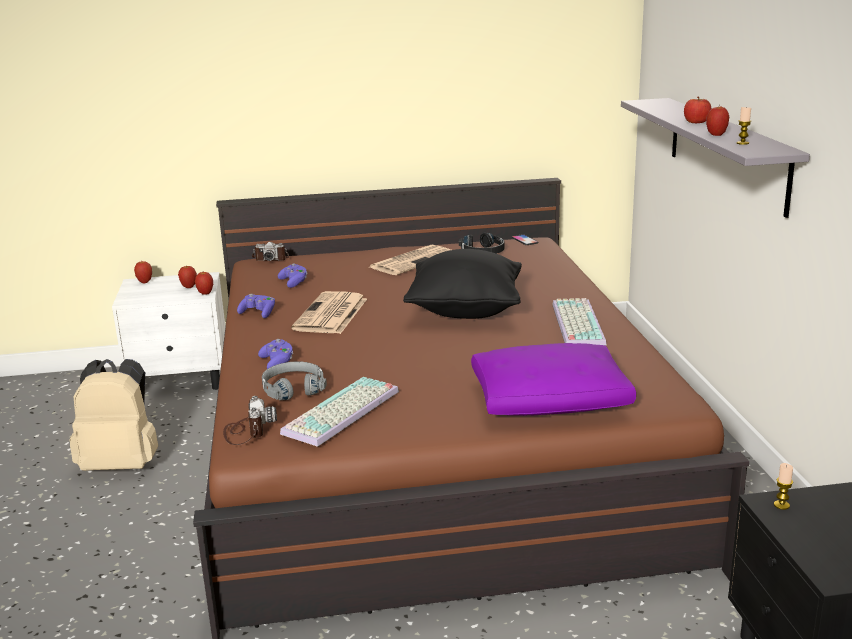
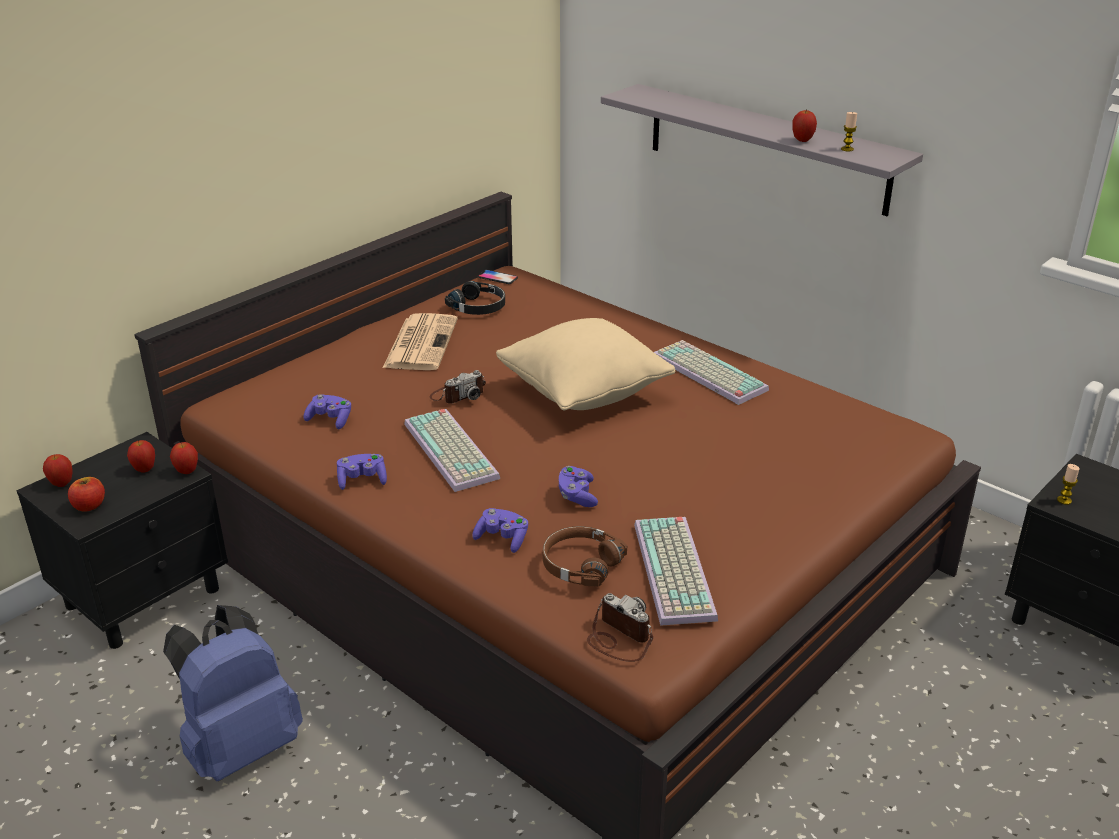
camera: 40 degrees left, 10 degrees up
(122, 464) = (240, 746): beige backpack -> blue backpack
(182, 379) = (145, 597): white nightstand -> black nightstand
(271, 259) = (237, 393): camera -> camera (458, 394)
(293, 388) = (580, 564): grey headphones -> brown headphones
(331, 315) = (453, 451): newspaper -> keyboard
(357, 357) = (577, 496): none -> purple game controller
(465, 311) = (584, 394): black pillow -> beige pillow
(551, 400) = (817, 472): purple pillow -> none
(696, 122) = (746, 123): apple -> apple (89, 506)

